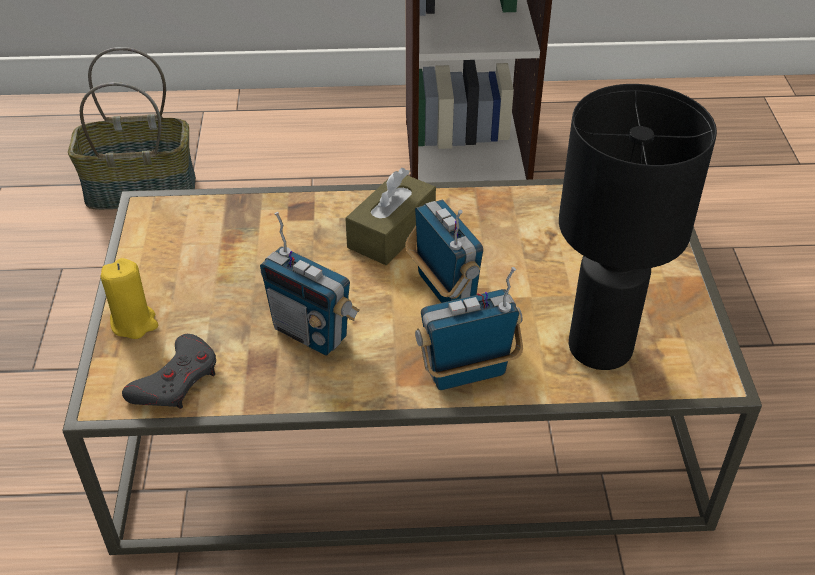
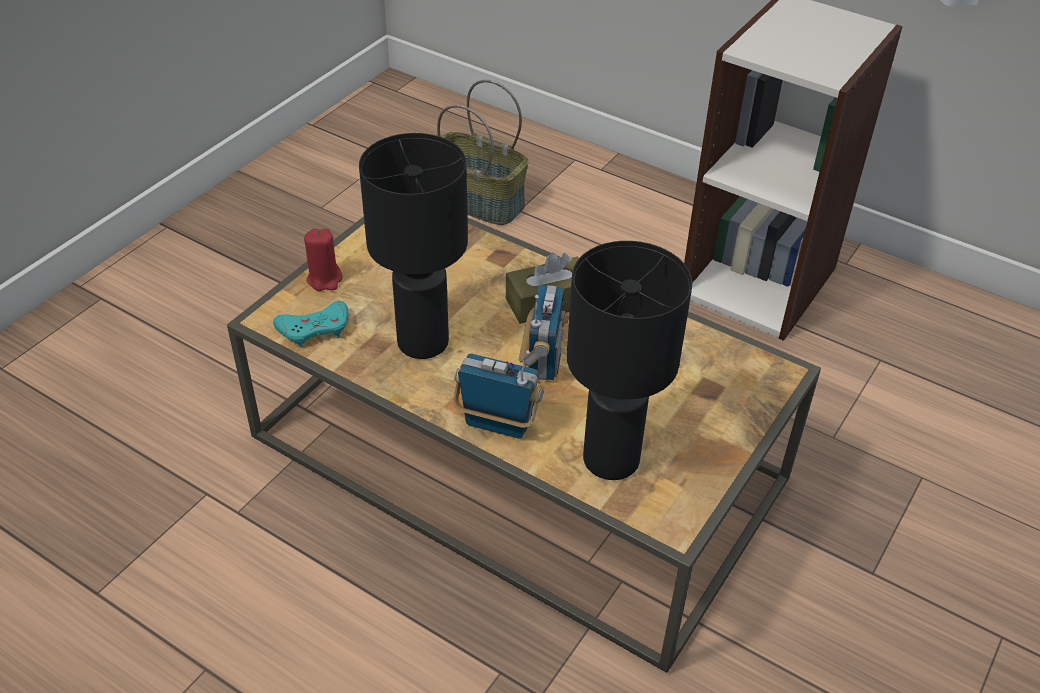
camera: 35 degrees right, 0 degrees up
(134, 322) = (325, 279): yellow candle -> red candle
(176, 380) = (315, 329): grey game controller -> turquoise game controller
(311, 333) = (424, 343): radio -> black table lamp

